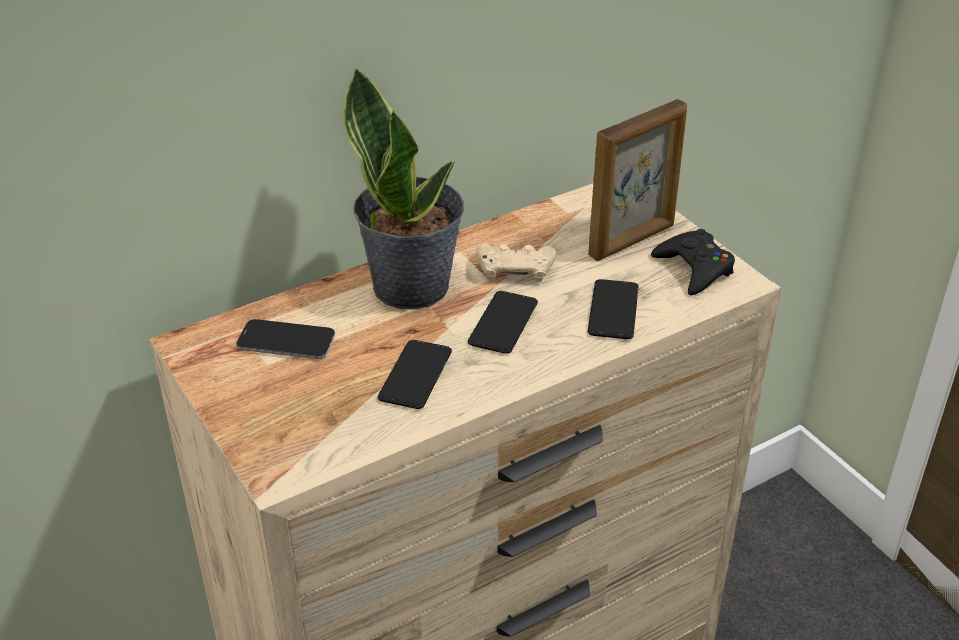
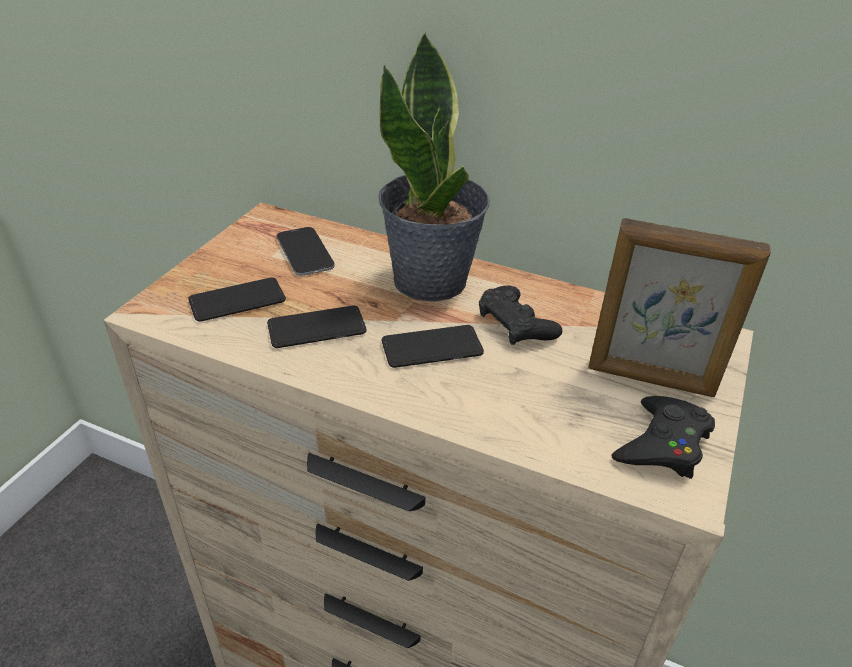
camera: 55 degrees right, 0 degrees up
(515, 269) = (516, 324): beige game controller -> black game controller
(613, 310) = (524, 410): phone -> phone (237, 301)

